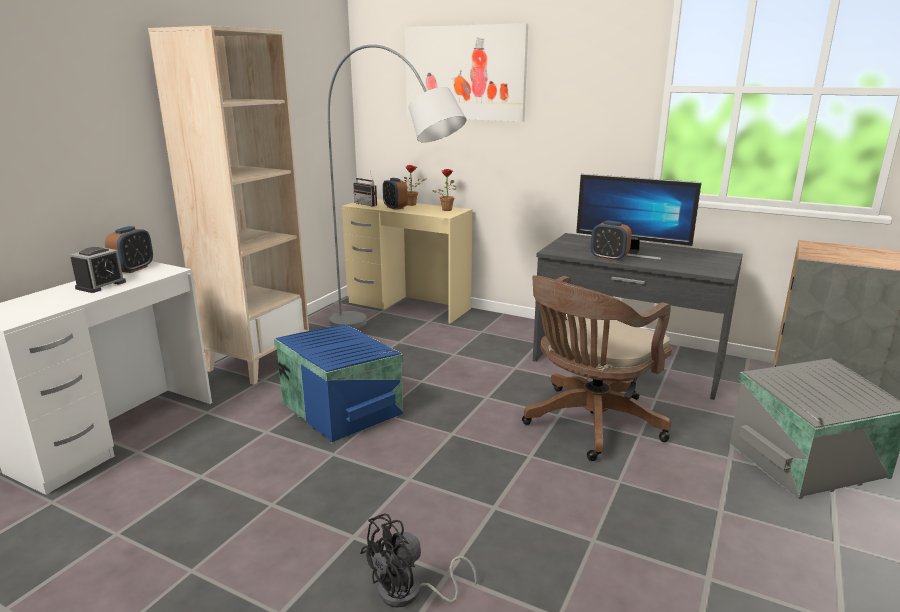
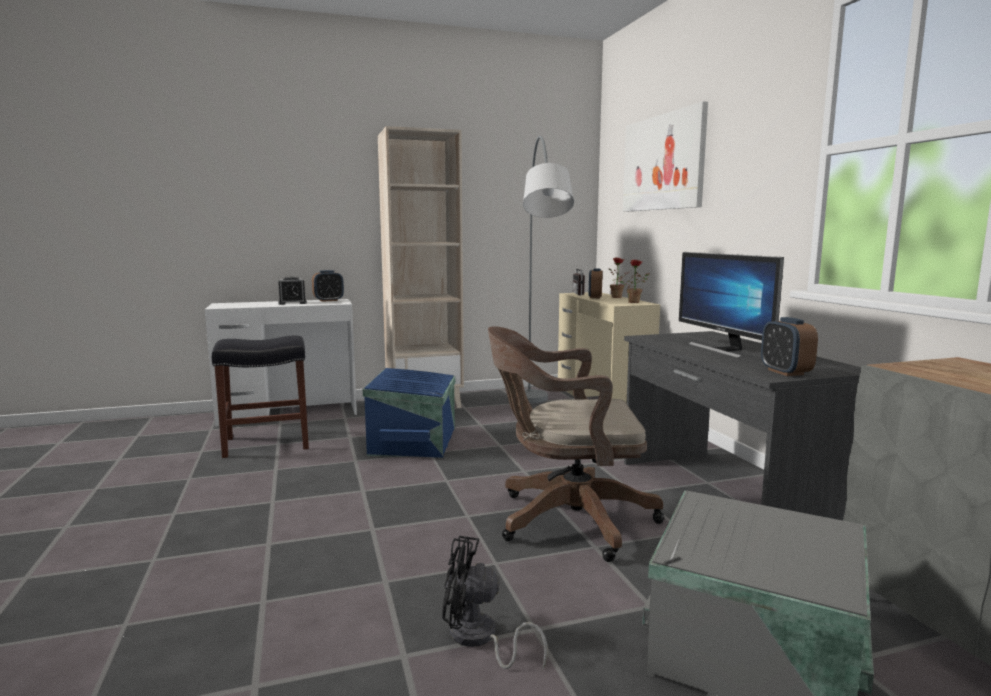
camera: 45 degrees right, 10 degrees down
(185, 483) = (265, 444): none -> black stool
(409, 593) = (232, 540): black fan -> black fan (478, 639)
(609, 258) = (682, 348): alarm clock -> alarm clock (785, 372)

